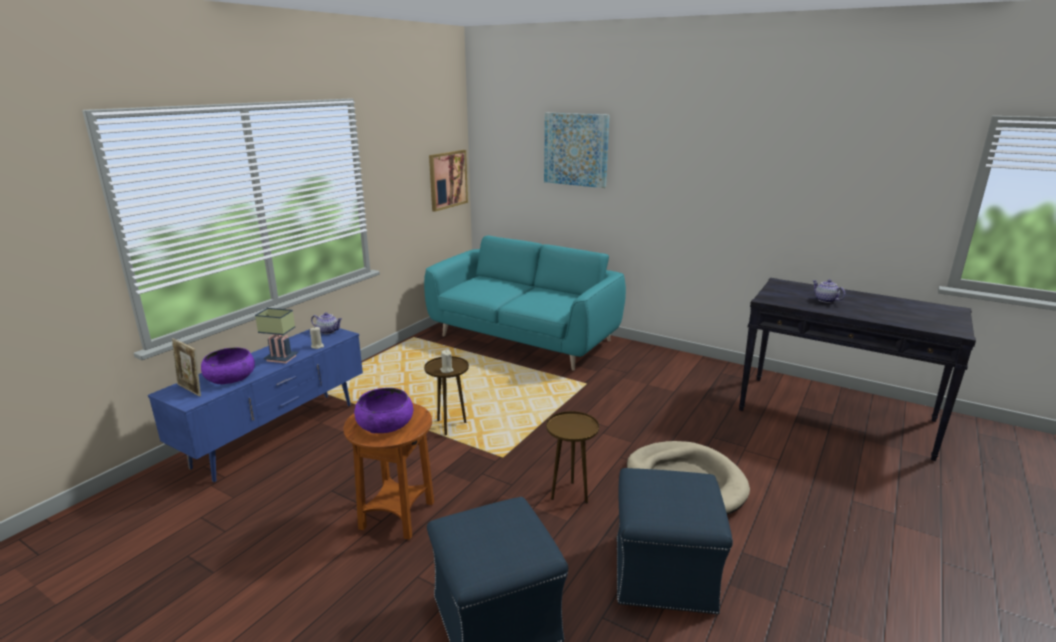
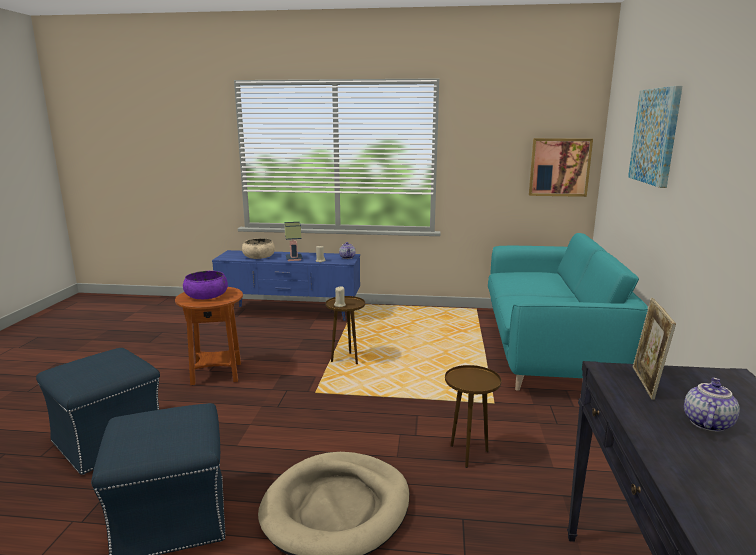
camera: 65 degrees right, 5 degrees down
(191, 389) = (238, 254): picture frame -> picture frame (646, 383)
(230, 377) = (259, 256): purple bowl -> beige bowl
(570, 494) = (277, 438): brown side table -> brown side table (468, 454)

